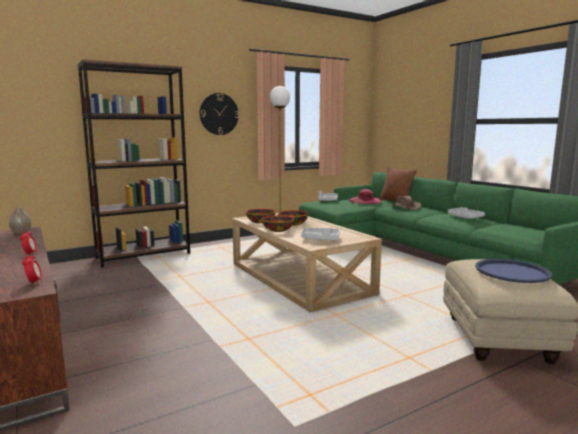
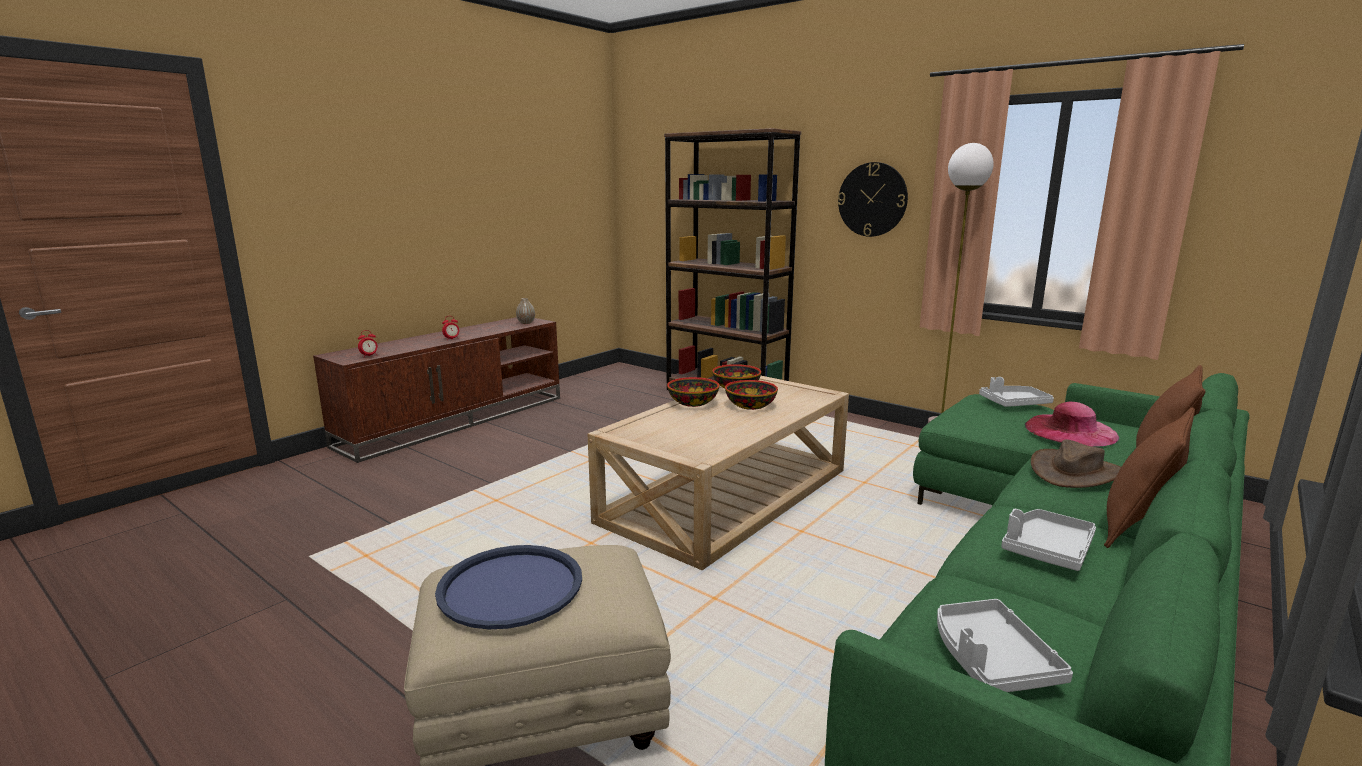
camera: 70 degrees right, 5 degrees up
(320, 239) = (662, 432): grey tray -> grey tray (990, 660)
(445, 211) = (1136, 528): none -> brown pillow

